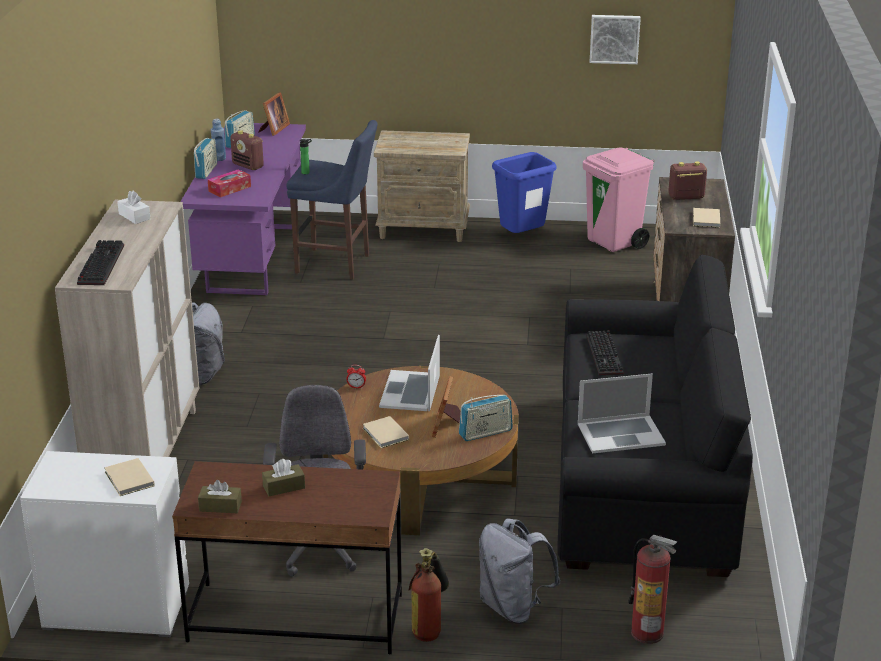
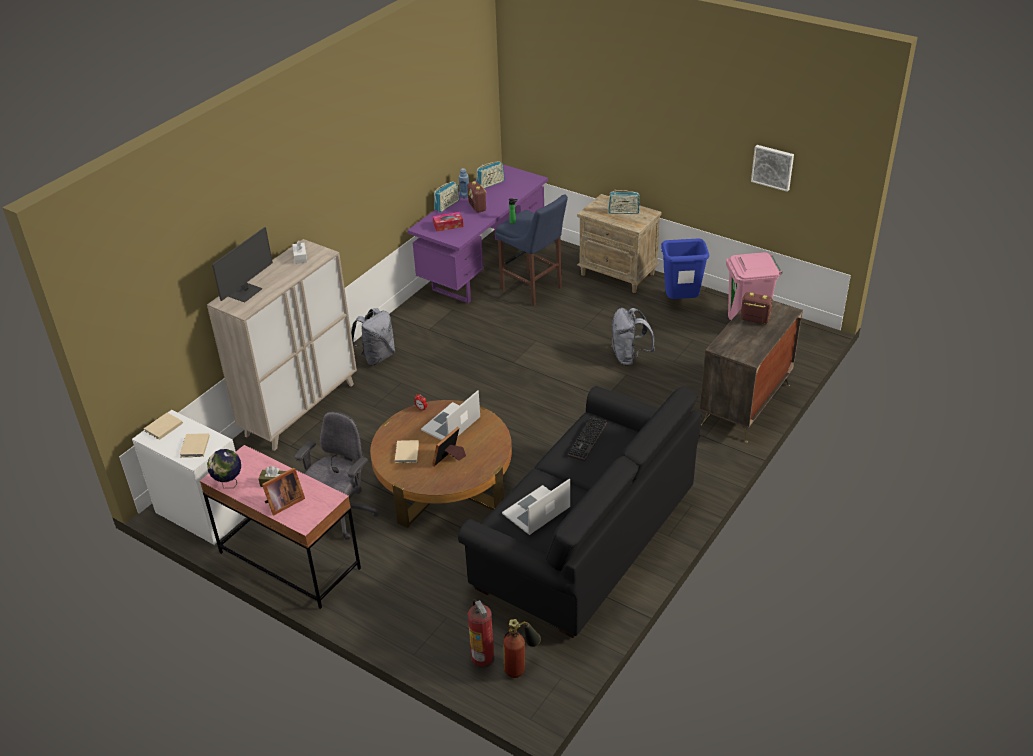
camera: 30 degrees right, 10 degrees up
(99, 264) = (246, 292): keyboard -> monitor
(220, 506) = (229, 484): brown tissue box -> globe
(274, 129) = (522, 177): picture frame -> picture frame (283, 503)
(295, 618) = (289, 560): brown desk -> pink desk
(430, 626) = (358, 598): fire extinguisher -> fire extinguisher (521, 665)
(485, 433) = (468, 474): radio -> radio (623, 212)
(513, 607) = (417, 605): grey backpack -> grey backpack (629, 357)
(620, 434) = (536, 510): laptop -> laptop turned 120 degrees clockwise
(705, 220) = (748, 346): beige book -> beige book (162, 427)

